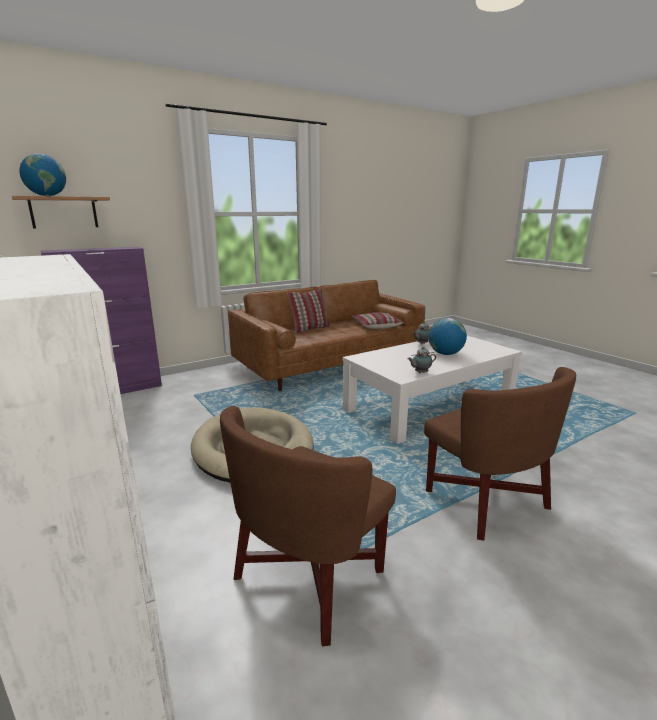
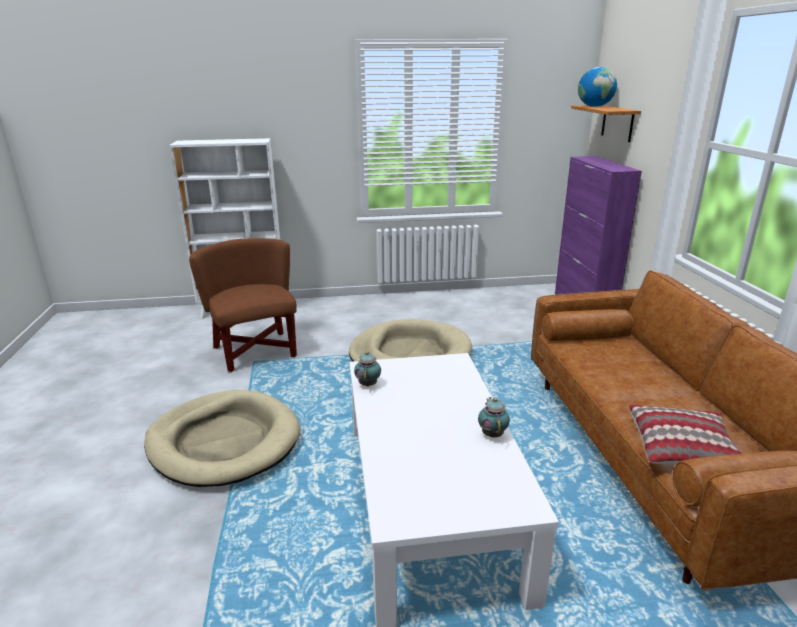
camera: 115 degrees right, 5 degrees up
(309, 329) = (661, 372): pillow -> none
(445, 354) = (424, 435): globe -> none
(486, 501) = (224, 442): brown armchair -> beige dog bed

